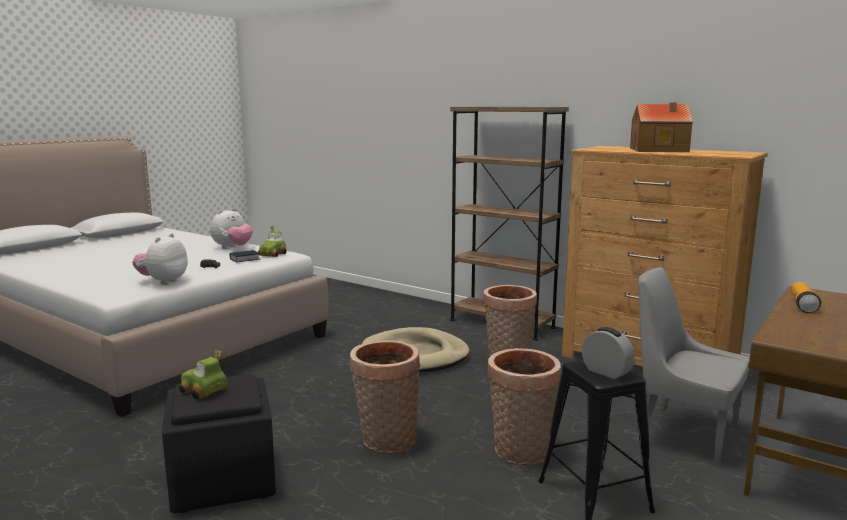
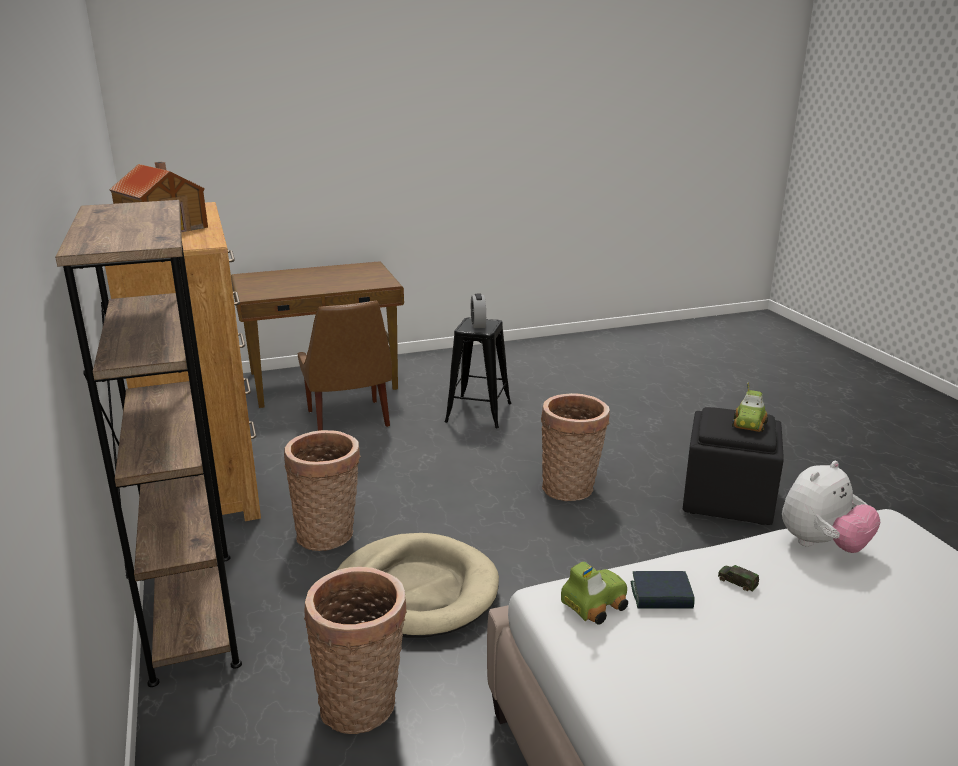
camera: 145 degrees left, 10 degrees up
(203, 391) = (749, 425): toy car -> toy car turned 45 degrees clockwise
(232, 248) = (671, 698): plush toy -> none
(520, 453) = (480, 446): basket -> basket (363, 703)
(682, 434) = (349, 420): grey chair -> brown chair
(802, 305) = (298, 290): flashlight -> none

